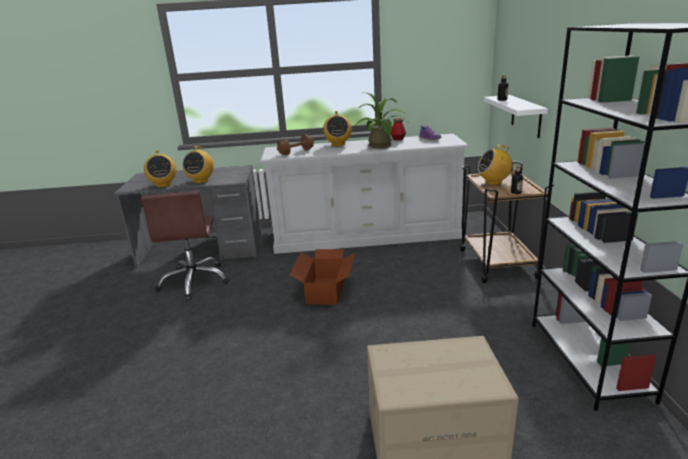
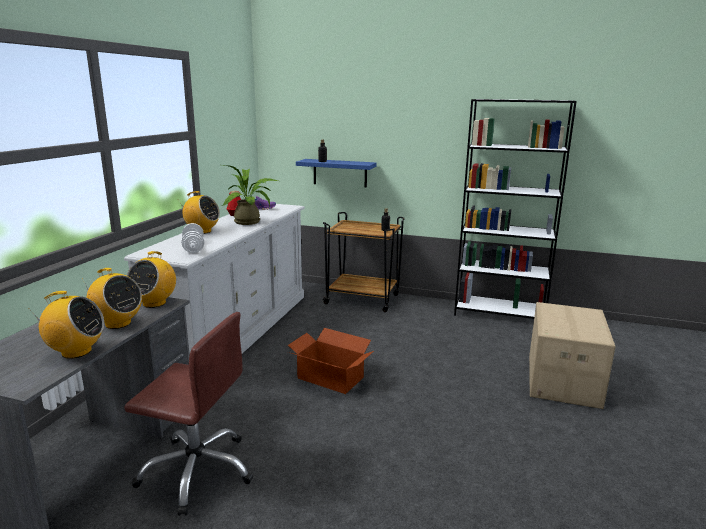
camera: 70 degrees left, 5 degrees down
(296, 152) = (193, 247): brown dumbbell -> white dumbbell
(494, 182) = (354, 229): radio -> radio (154, 303)
(526, 116) = (340, 173): white shelf -> blue shelf

